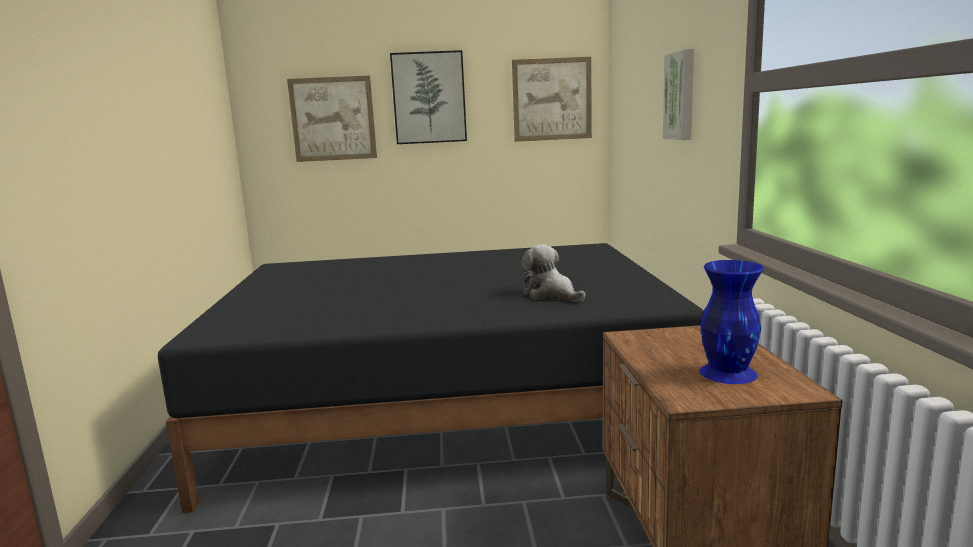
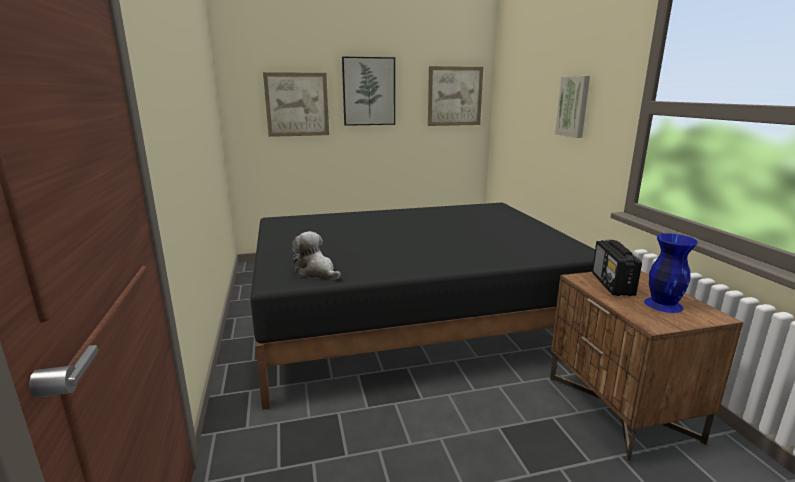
camera: 10 degrees left, 5 degrees up
(551, 295) = (503, 246): plush toy -> plush toy (316, 272)
(671, 345) = (612, 284): none -> radio

